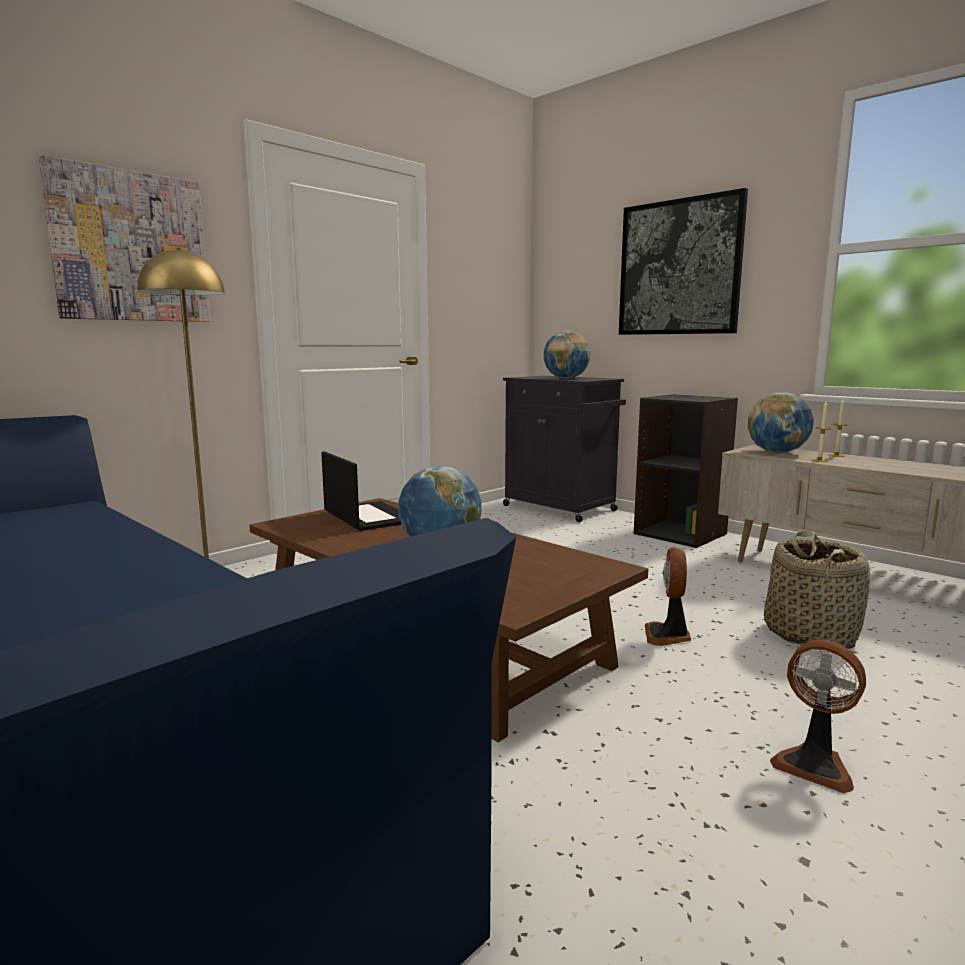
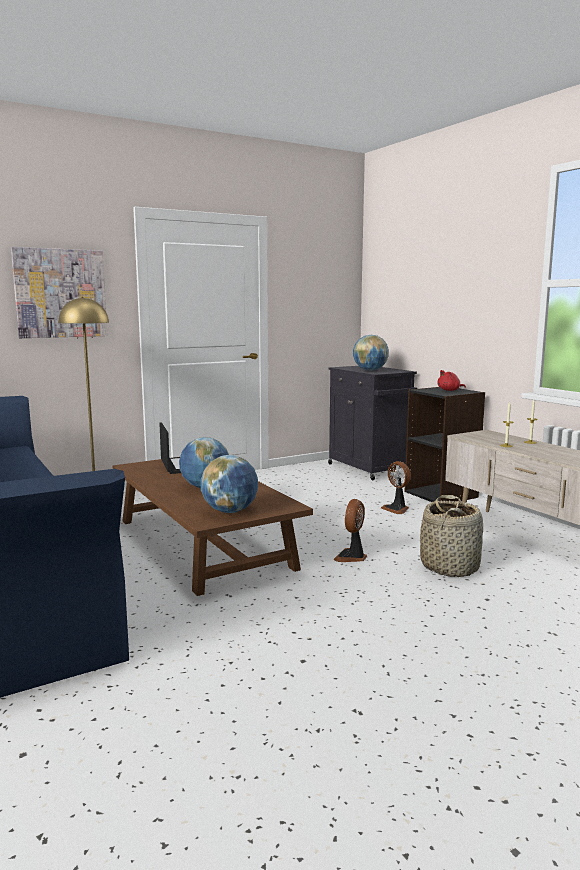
camera: 15 degrees right, 0 degrees up
(679, 268) = (451, 289): picture -> none
(692, 397) = (450, 390): none -> red plush toy
(777, 452) = (489, 437): globe -> globe (230, 511)
(814, 765) = (360, 627): fan -> fan (396, 509)

